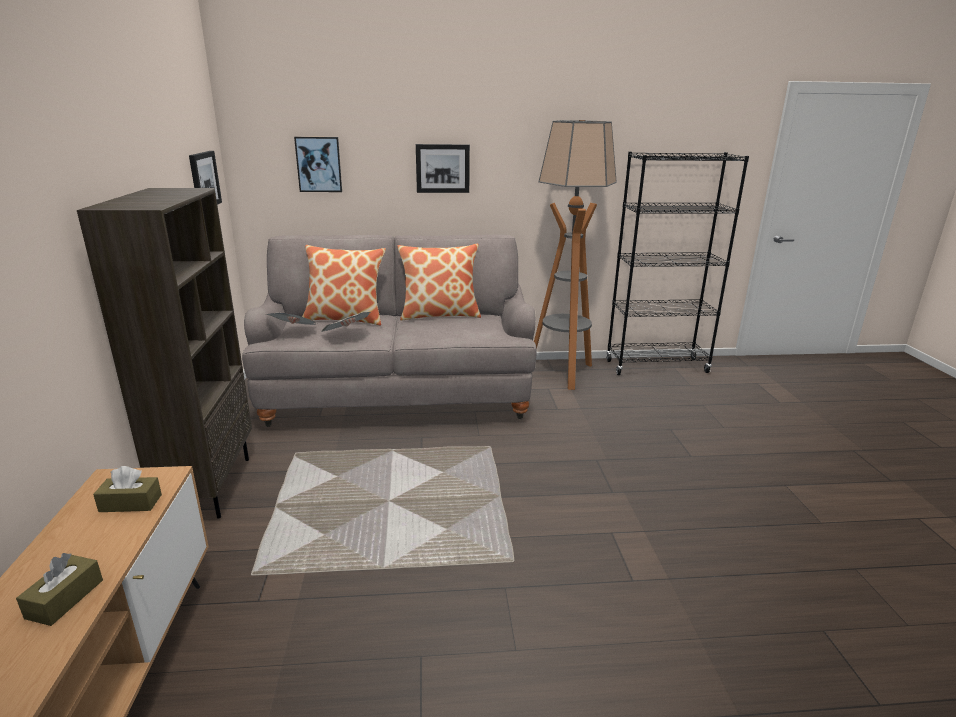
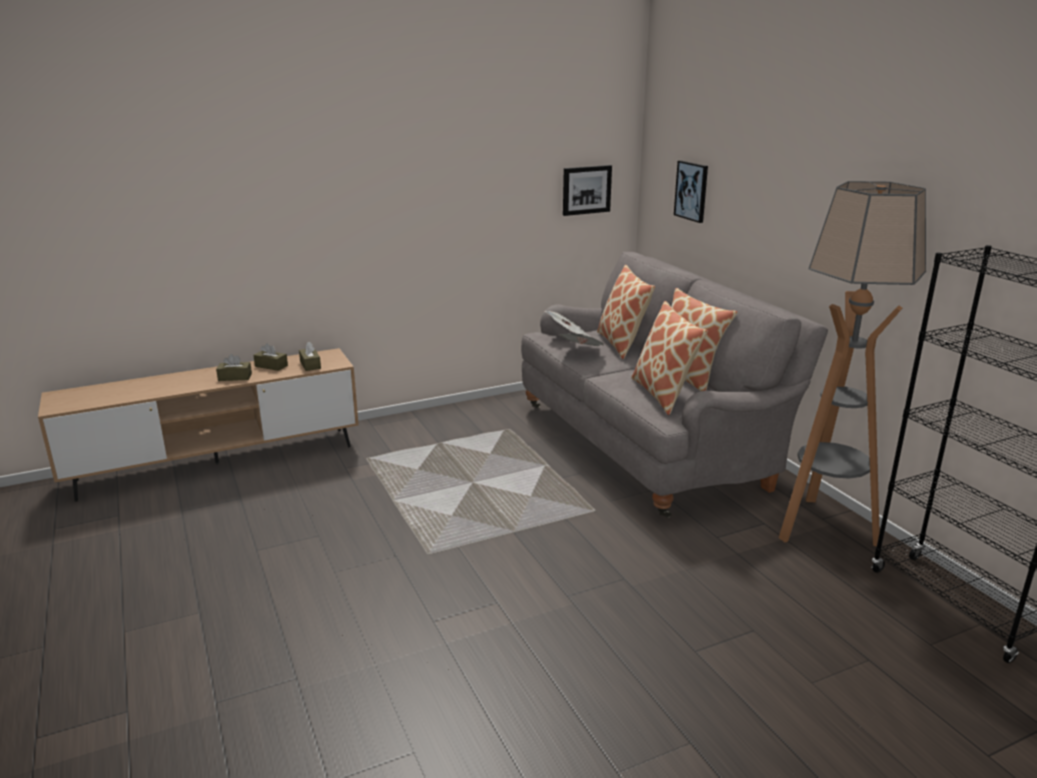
camera: 70 degrees right, 0 degrees up
(72, 546) = (271, 366): none -> brown tissue box
(209, 487) = (446, 415): brown bookcase -> none
(442, 168) = (781, 218): picture -> none
(471, 328) = (663, 394): none -> pillow

